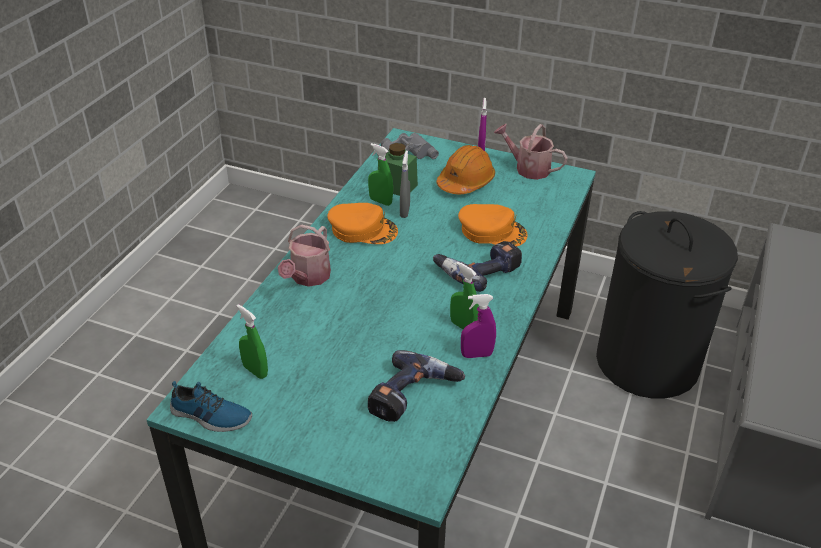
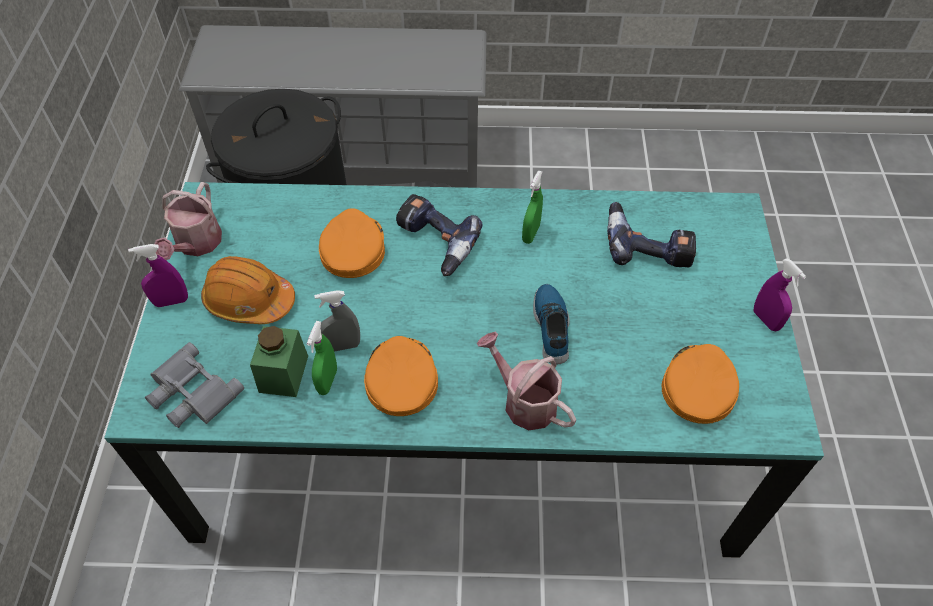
camera: 110 degrees left, 15 degrees up
(210, 416) = (779, 396): shoe -> shoe (552, 326)
(255, 371) = (698, 386): green spray bottle -> orange cap
(308, 277) = (524, 401): watering can -> watering can turned 135 degrees counterclockwise
(476, 355) = (565, 214): purple spray bottle -> purple spray bottle (766, 320)

